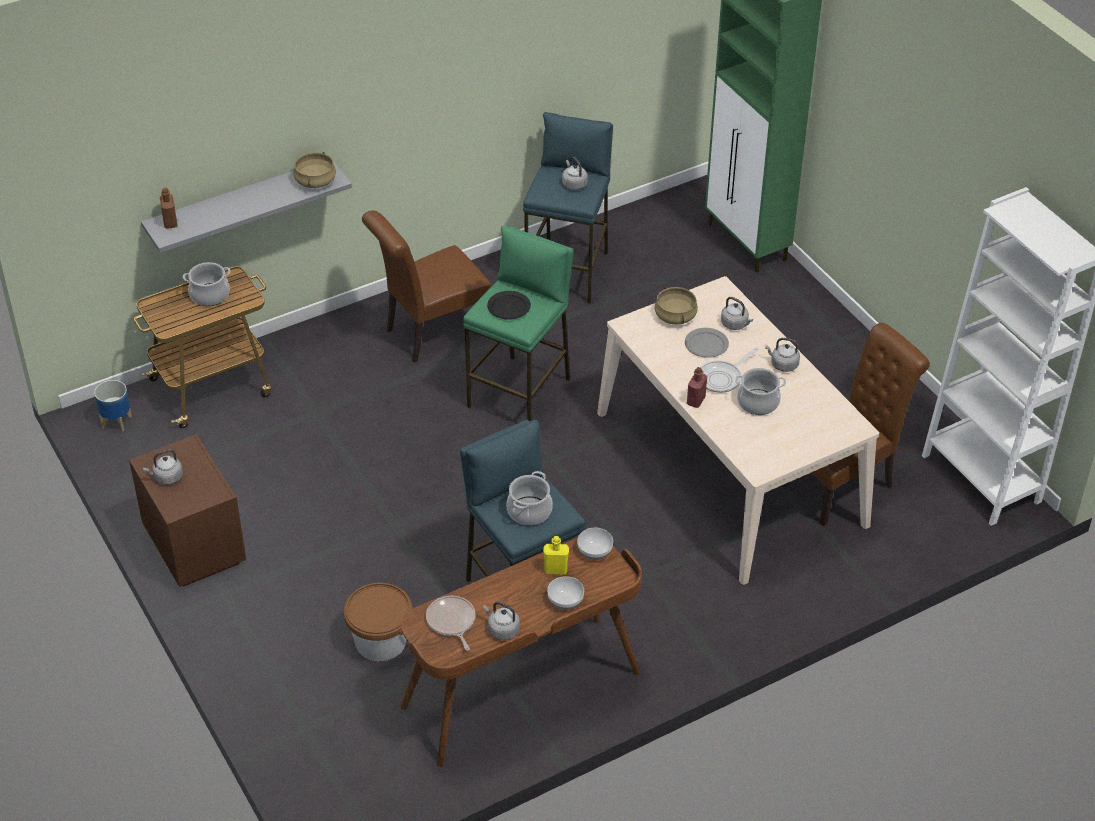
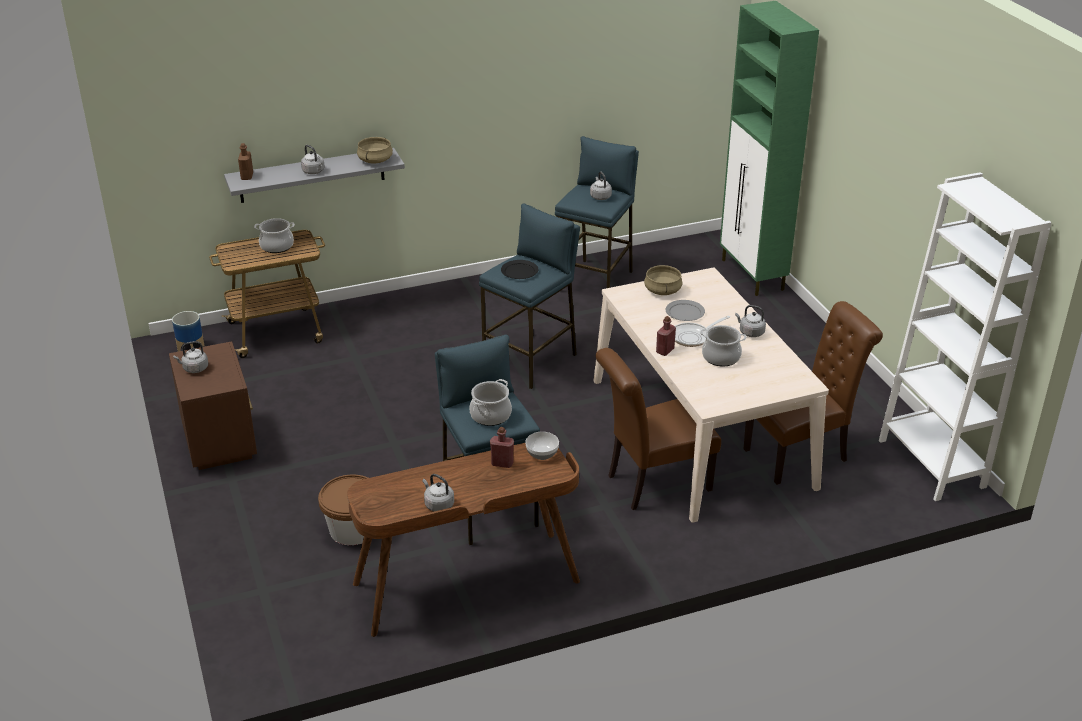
camera: 10 degrees right, 10 degrees down
(431, 333) = (468, 312): brown chair -> brown chair (652, 483)
(451, 622) = (394, 493): frying pan -> none
(520, 393) = (531, 361): green stool -> blue stool
(555, 569) = (502, 463): yellow bottle -> red bottle
(565, 601) = (503, 488): bowl -> none
(735, 324) = (714, 301): grey kettle -> grey kettle (314, 172)

